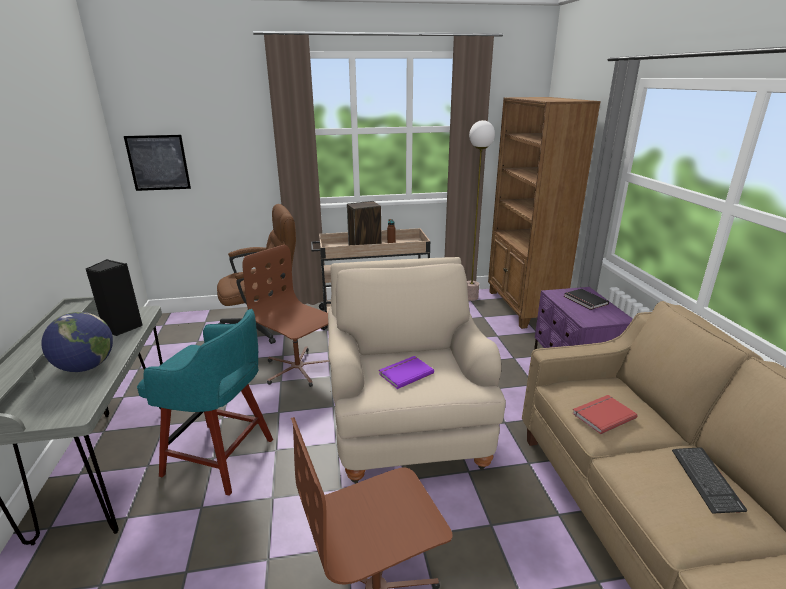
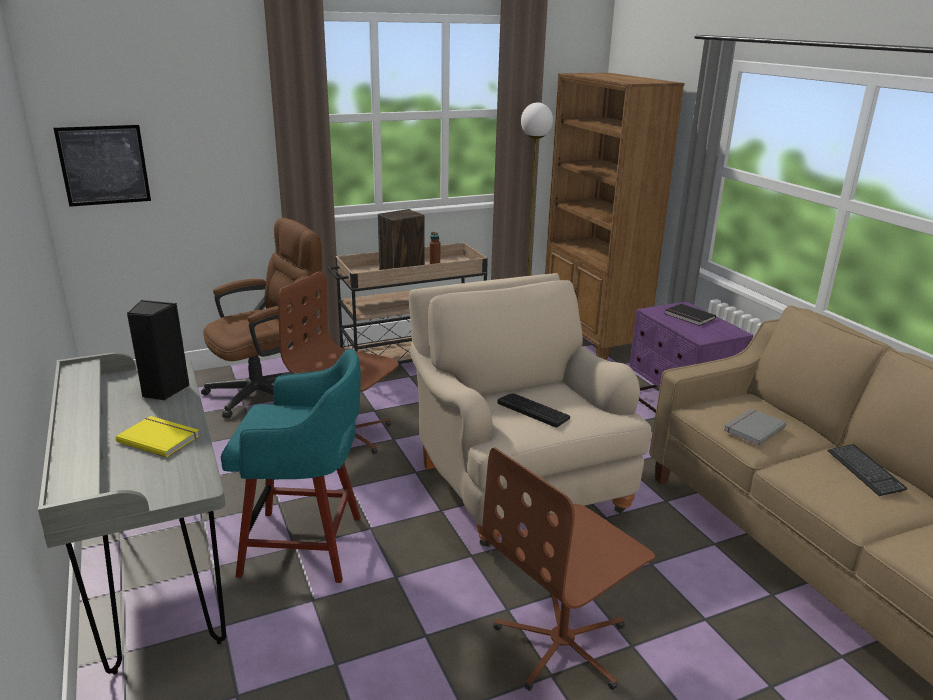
camera: 15 degrees left, 0 degrees up
(86, 367) = (160, 438): globe -> yellow book
(405, 373) = (533, 410): purple book -> keyboard
(602, 415) = (752, 428): red book -> grey book

